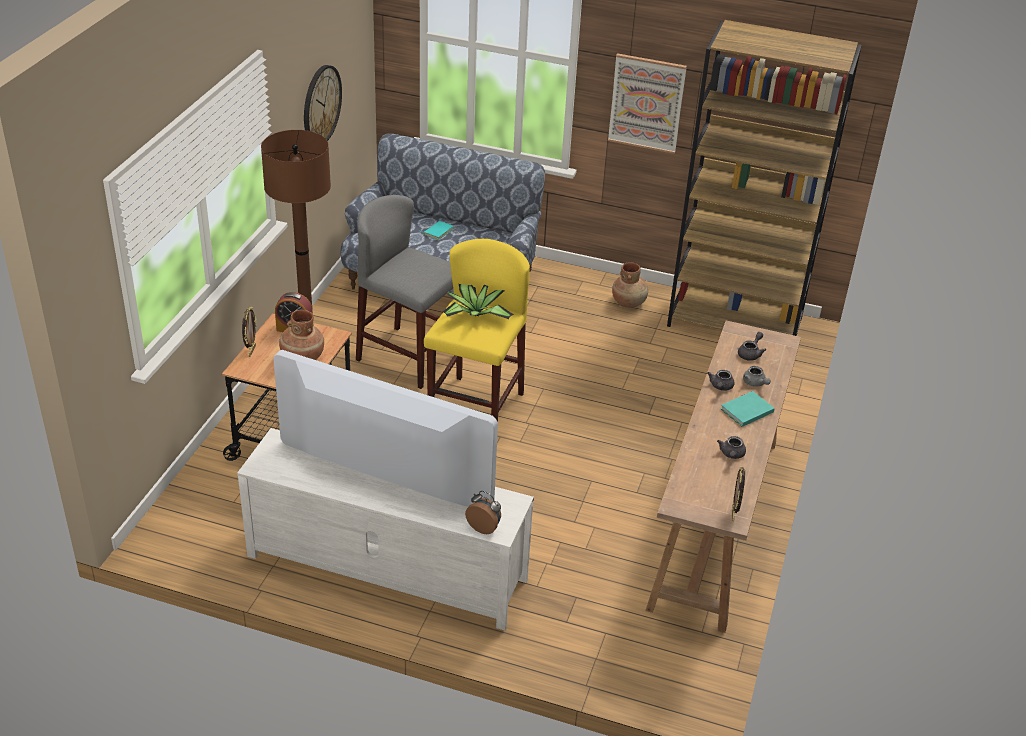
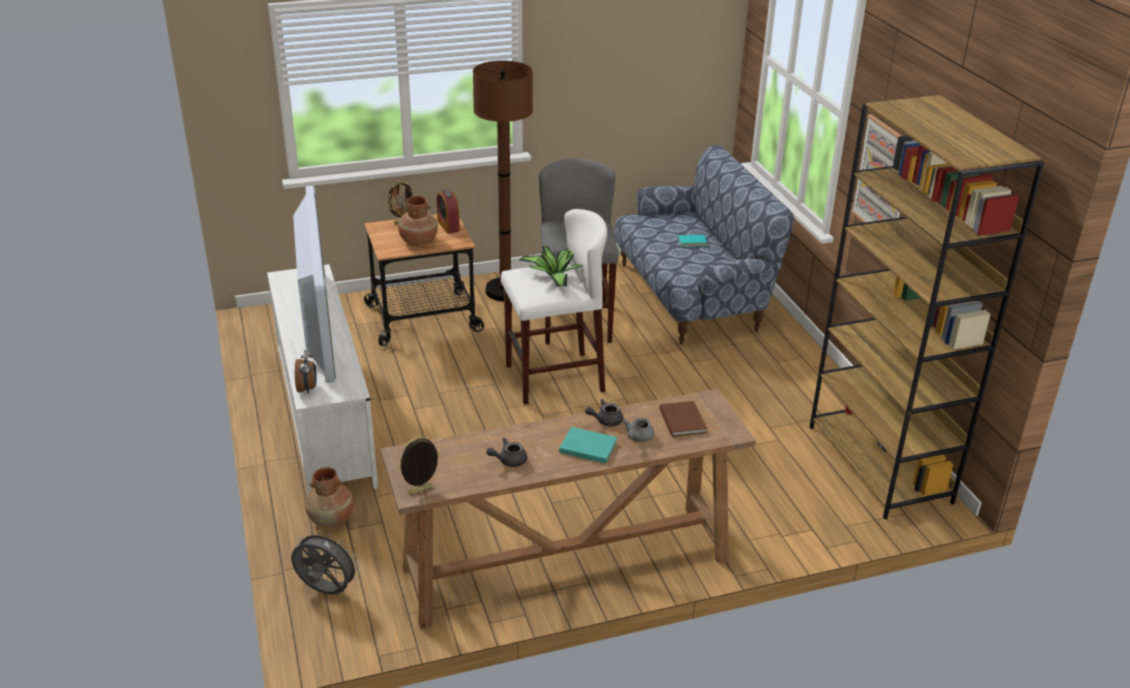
camera: 55 degrees right, 5 degrees down
(321, 105) = (623, 78): wall clock -> none
(475, 409) = (554, 378): yellow stool -> white stool
(629, 302) = (811, 393): brown vase -> brown vase (331, 519)
(636, 669) = (326, 591): none -> grey fan
(750, 353) = (683, 420): grey teapot -> brown book

